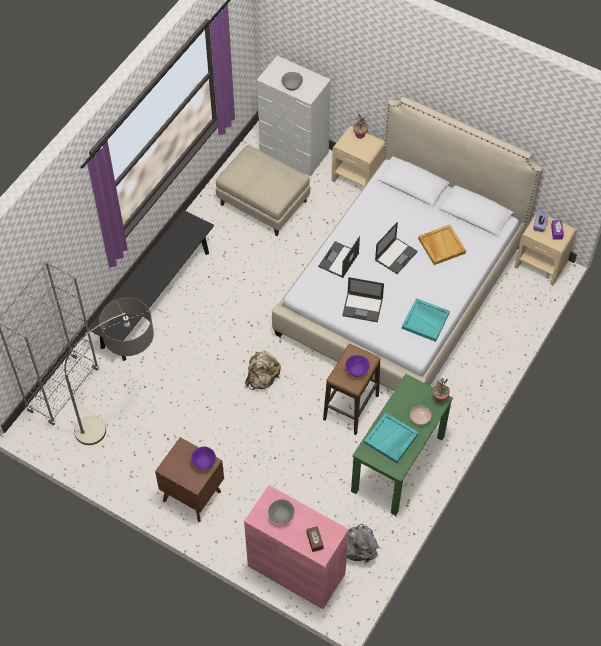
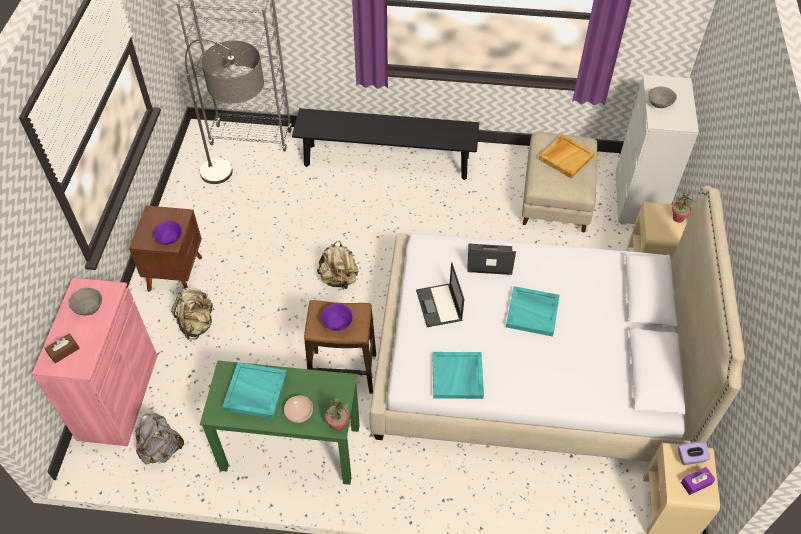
camera: 65 degrees right, 5 degrees down
(254, 494) = (197, 324): none -> beige backpack
(396, 255) = (533, 312): laptop -> turquoise tray
(441, 246) = (578, 354): beige tray -> beige tray (566, 157)

